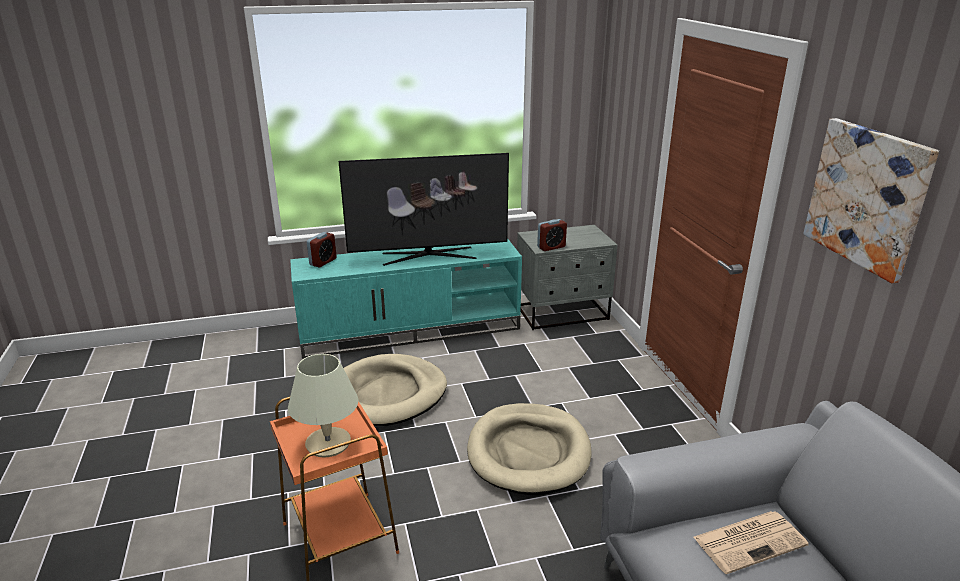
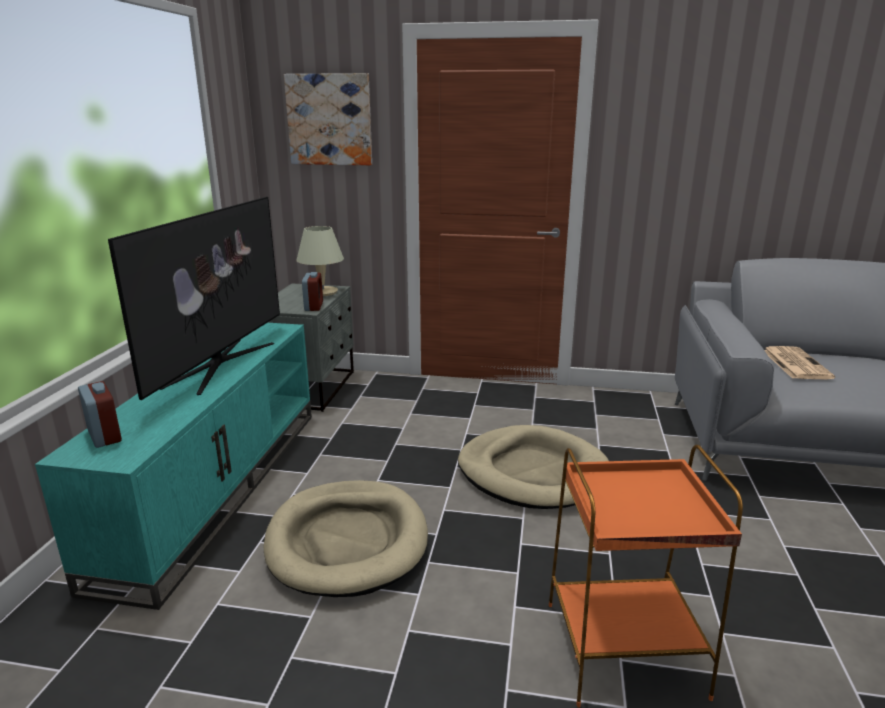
camera: 65 degrees left, 5 degrees down
(329, 443) = (654, 503): beige table lamp -> beige table lamp (322, 292)
(867, 197) = (690, 123): picture -> picture (330, 120)

